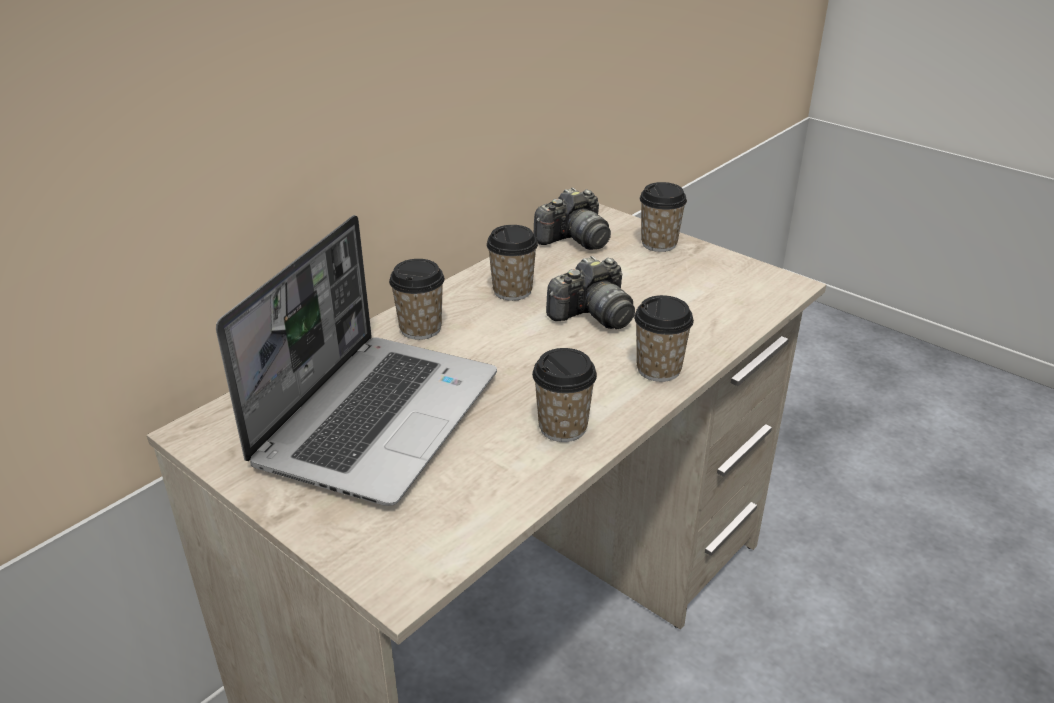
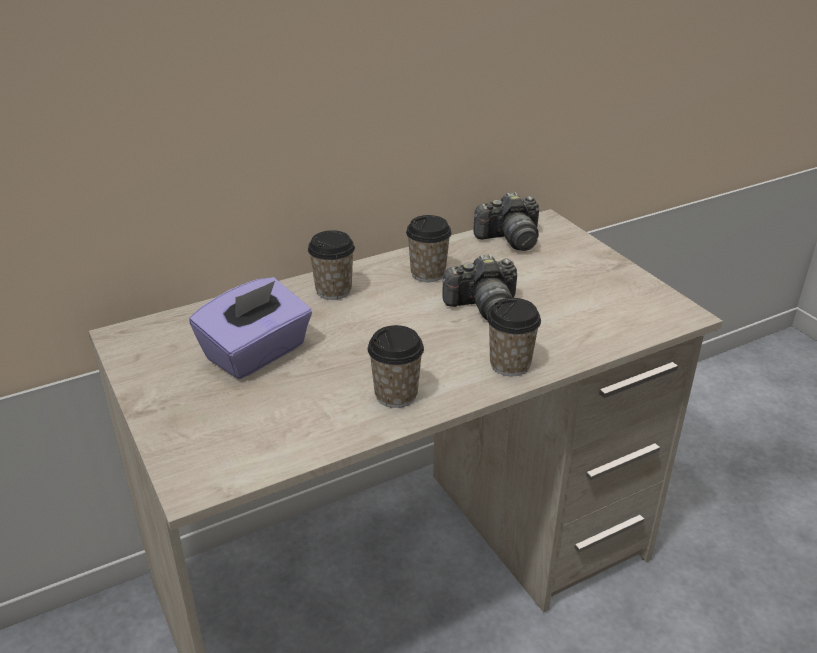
camera: 20 degrees right, 0 degrees up
(378, 417) = (257, 353): laptop -> purple tissue box
(659, 244) = (584, 255): cup -> none

